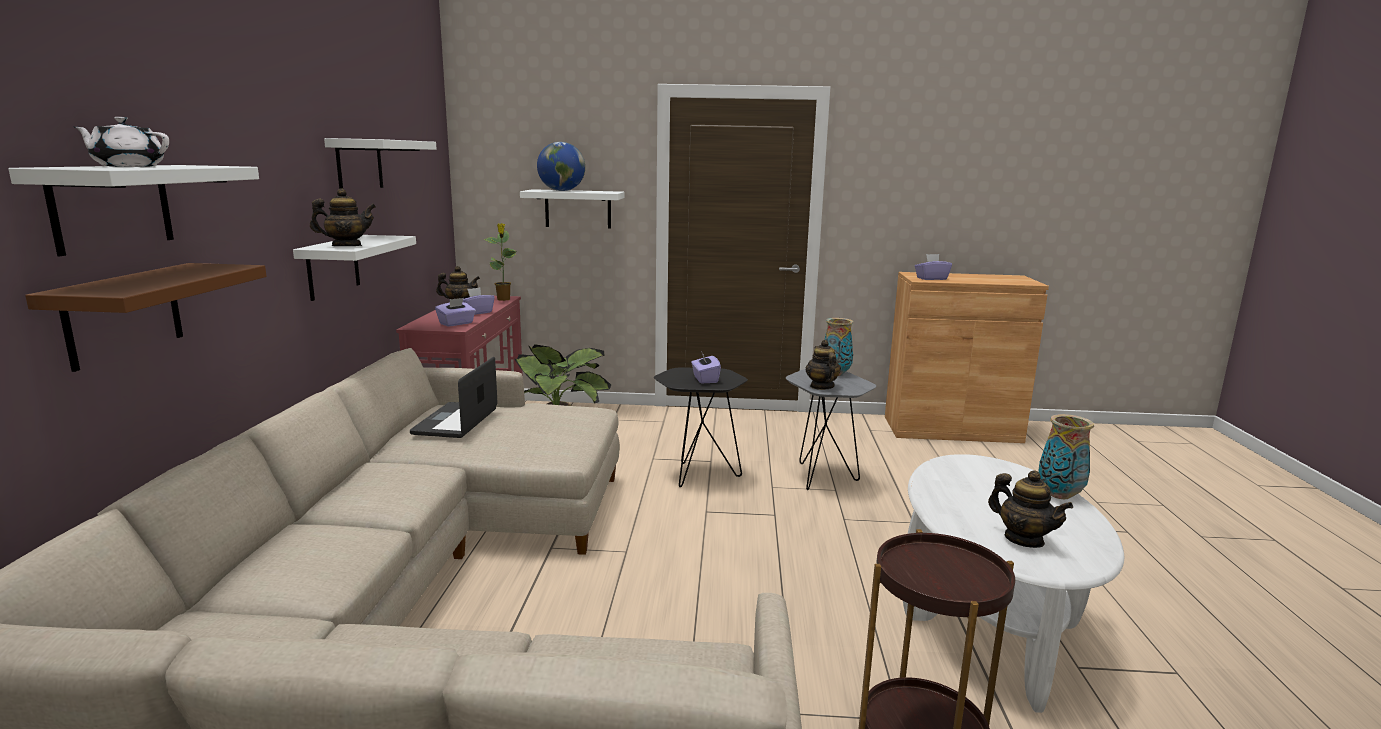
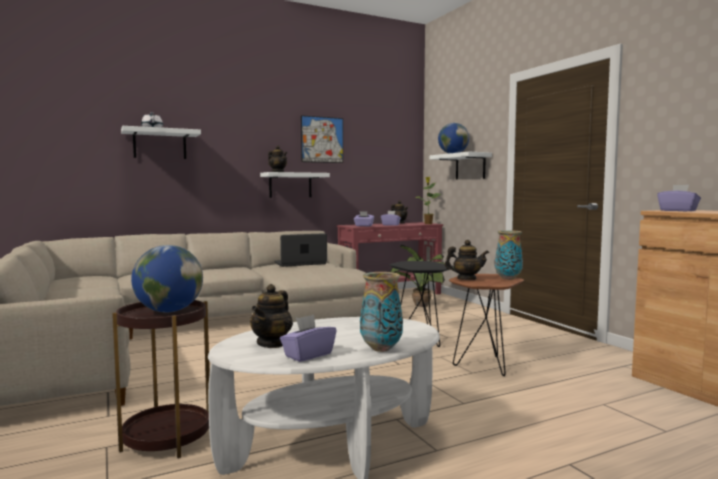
camera: 60 degrees right, 10 degrees down
(124, 315) = (157, 181): brown shelf -> none
(359, 164) = (322, 139): white shelf -> picture
(705, 379) = (419, 265): purple tissue box -> purple tissue box (308, 355)
(821, 386) = (466, 279): teapot -> teapot turned 45 degrees clockwise
(823, 479) = (484, 366): grey side table -> brown side table
(929, 566) = (169, 311): none -> globe

